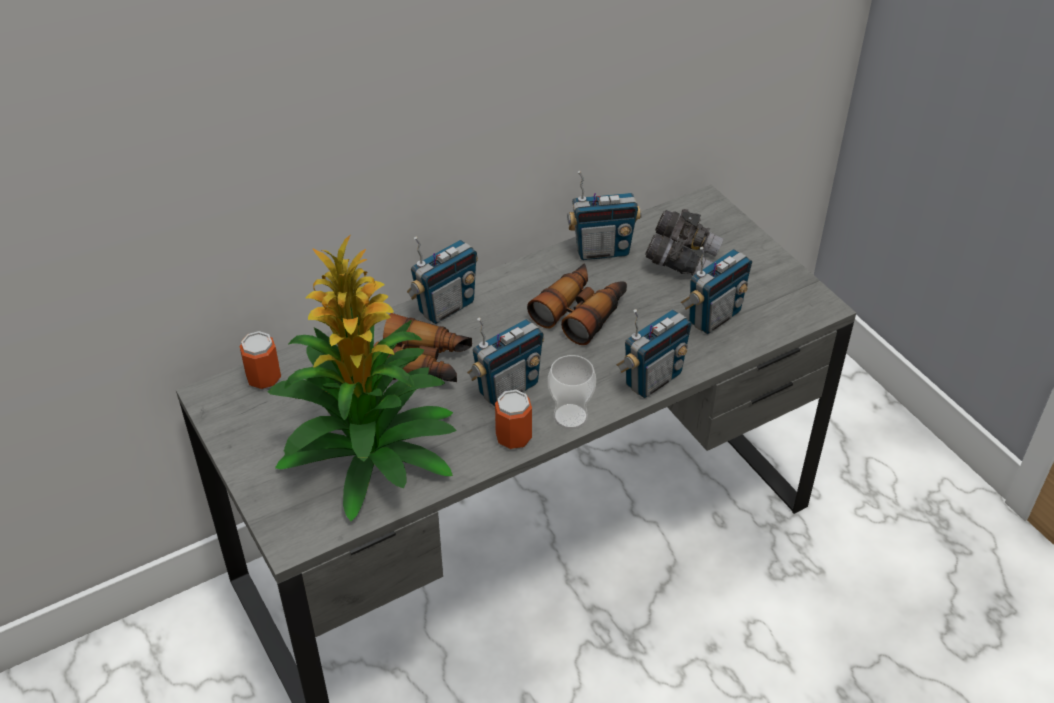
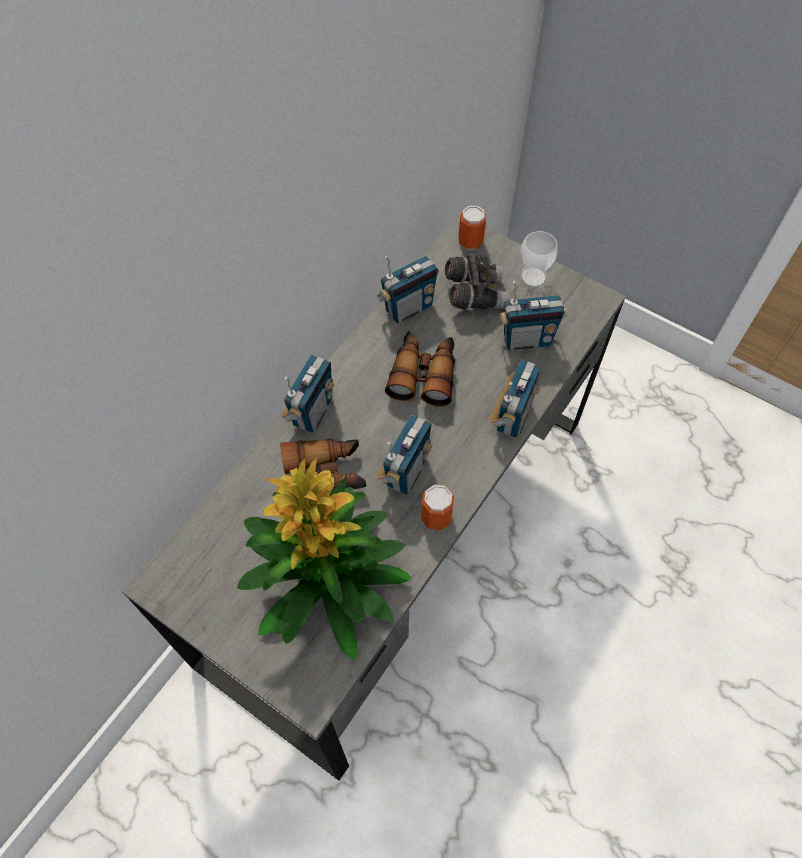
camera: 25 degrees left, 15 degrees up
(264, 378) = (195, 546): can -> can (470, 241)
(570, 416) = (469, 478): cup -> cup (533, 277)
(713, 317) = (526, 340): radio -> radio turned 60 degrees clockwise

